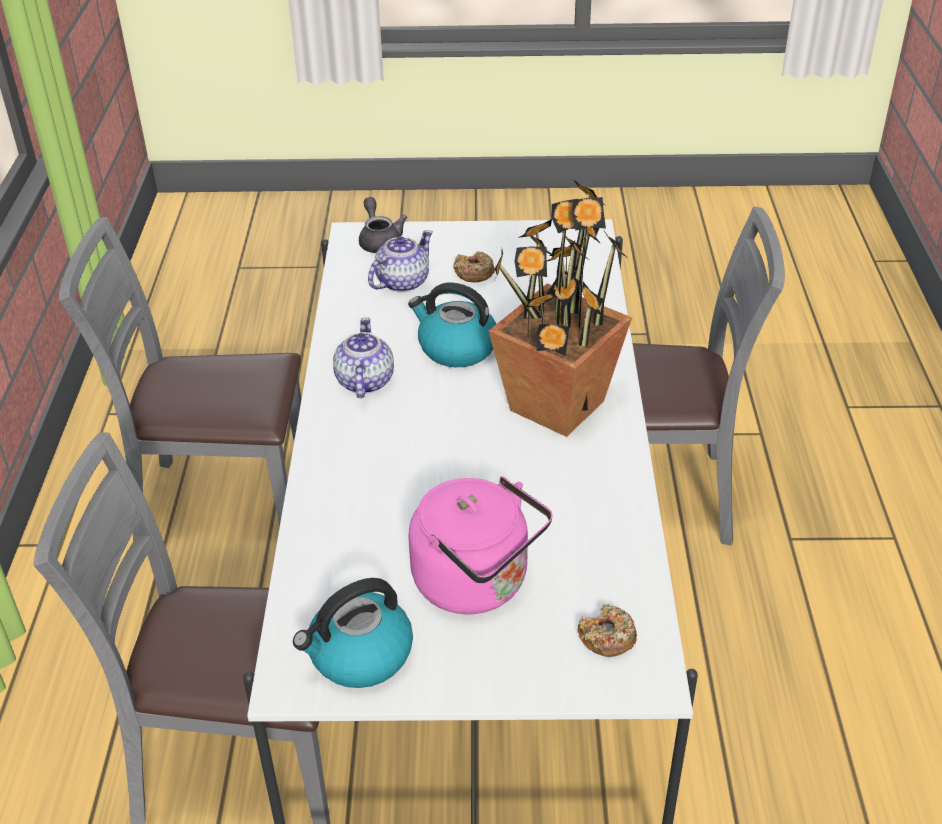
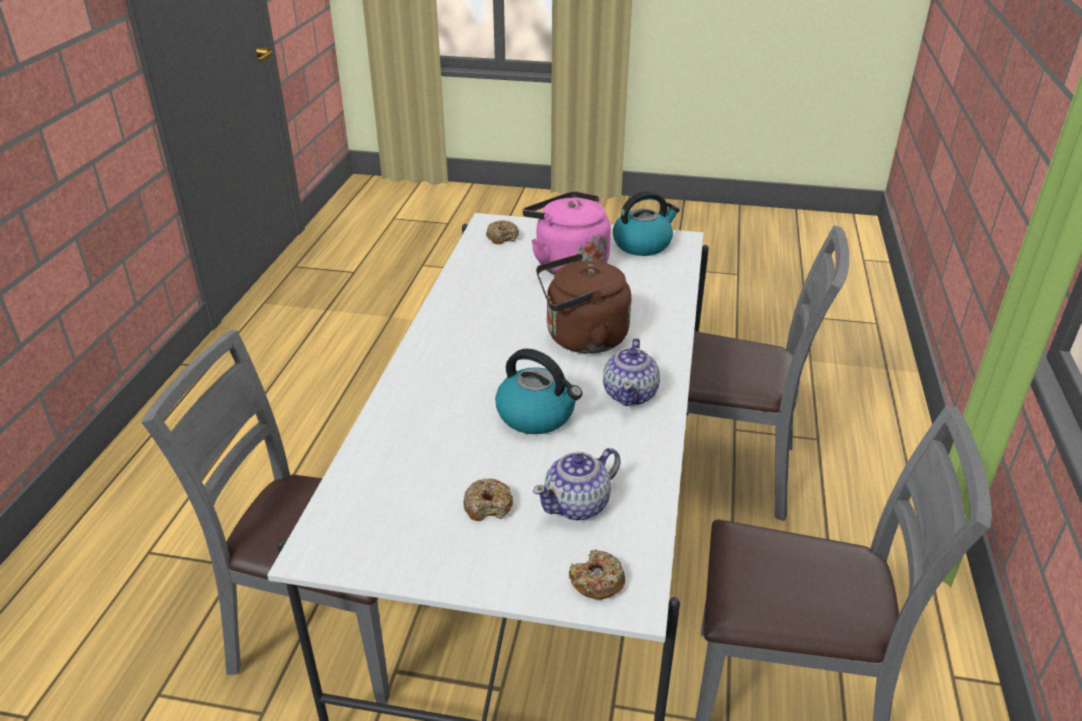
camera: 170 degrees left, 5 degrees down
(379, 241) = (597, 582): grey teapot -> donut
(429, 445) = (581, 338): none -> brown kettle
(555, 405) = (468, 354): potted plant -> none

